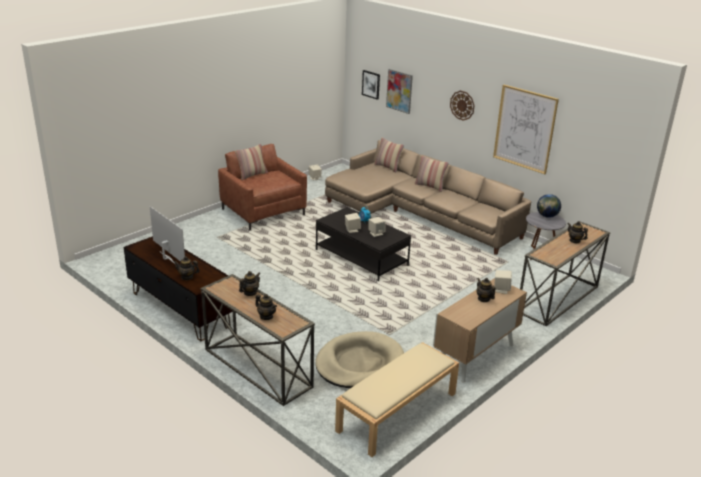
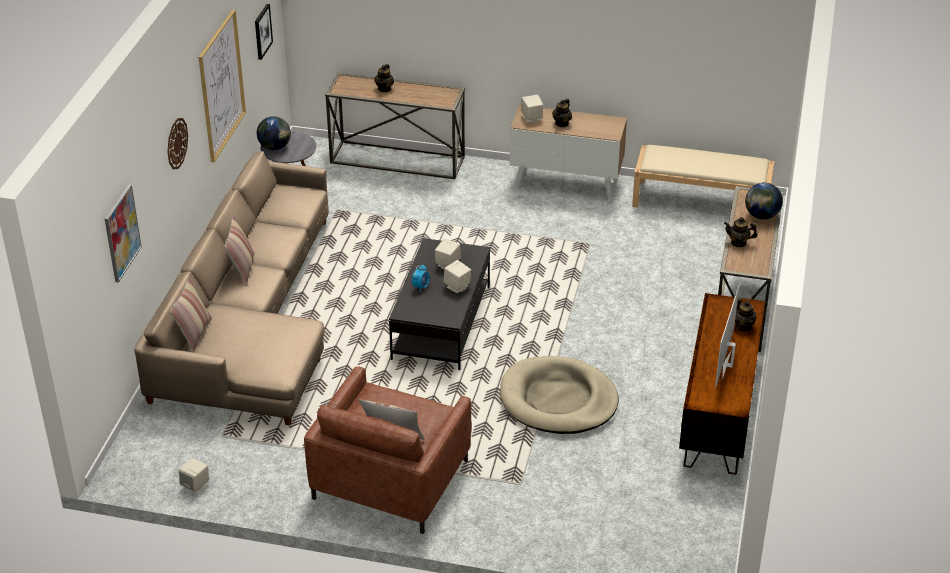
camera: 120 degrees left, 10 degrees up
(266, 316) = (761, 216): teapot -> globe
(359, 364) = (660, 244): beige dog bed -> beige dog bed (558, 400)
(371, 84) = (91, 281): picture -> picture (262, 31)

